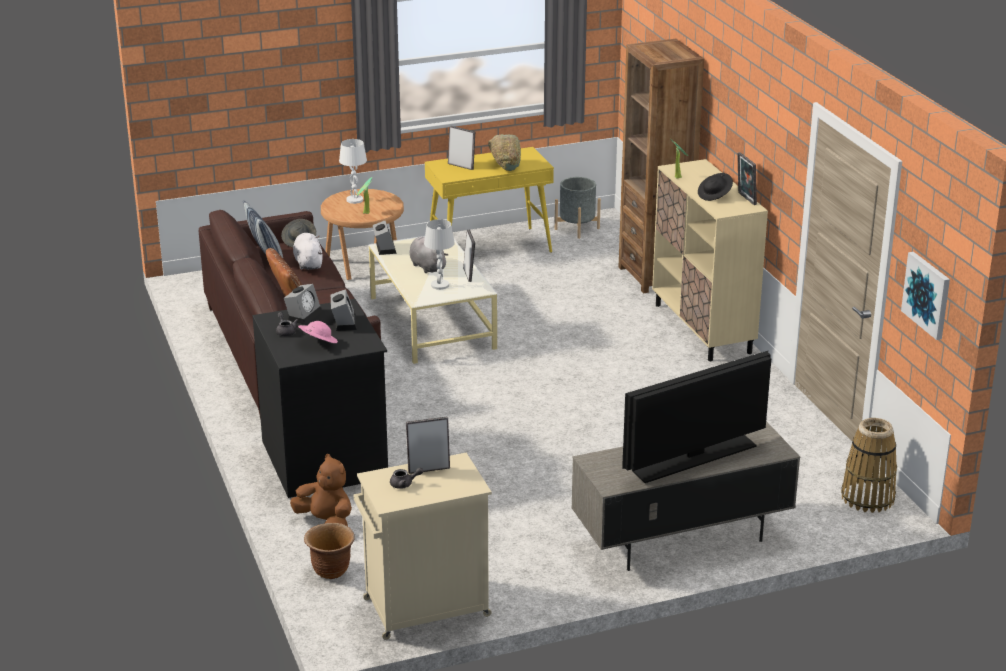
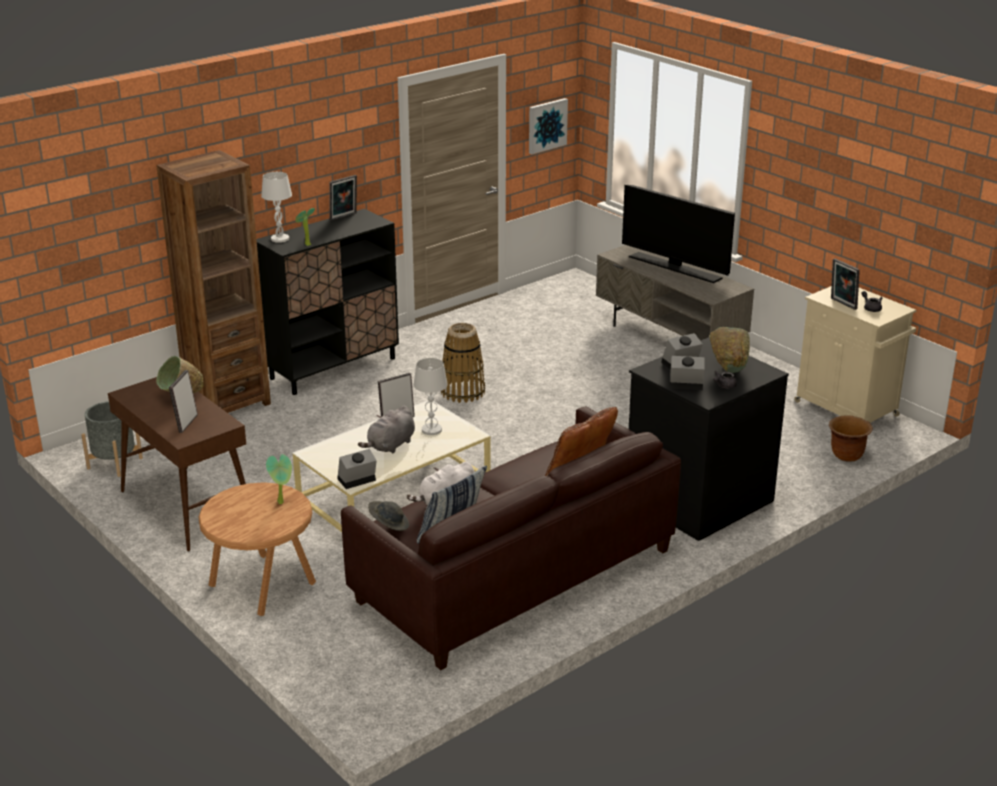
camera: 110 degrees left, 0 degrees up
(318, 343) = (728, 367): pink hat -> green bowl
(326, 522) = (789, 473): brown plush toy -> none
(354, 200) = (242, 519): white table lamp -> white table lamp (280, 239)
(489, 248) = (186, 507): yellow console table -> brown console table
(702, 329) = (333, 368): beige cabinet -> black cabinet
(714, 195) = (343, 228): black hat -> none
(867, 498) = (563, 287): basket -> basket (463, 392)

